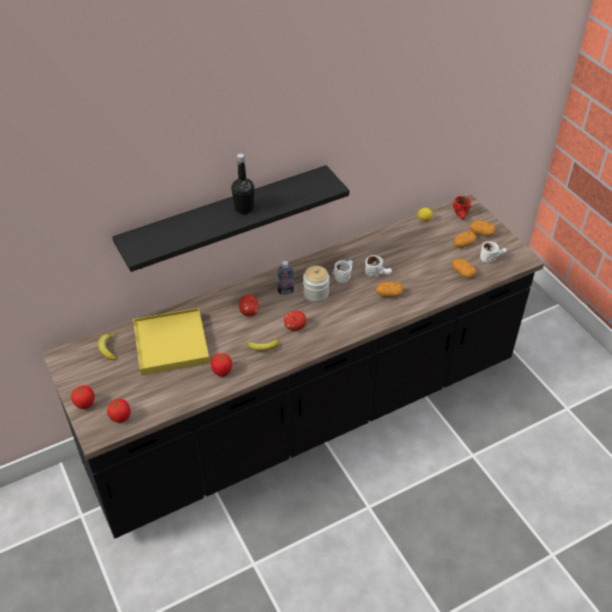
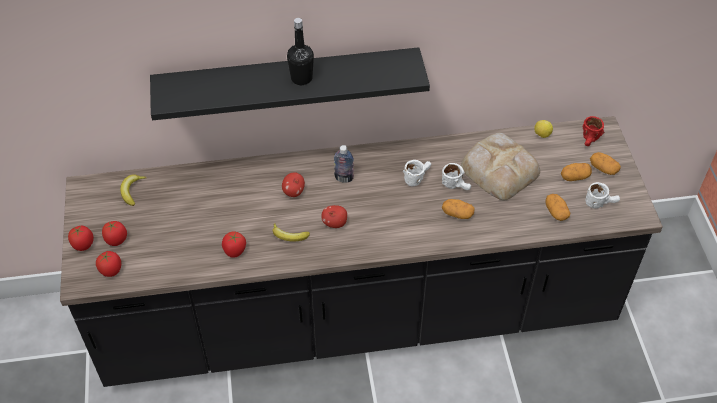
camera: 20 degrees right, 5 degrees up
(113, 391) = (116, 240): none -> tomato
(171, 344) = (196, 205): yellow tray -> none
(316, 293) = (376, 190): jar -> none
(404, 253) = (499, 169): none -> bread

